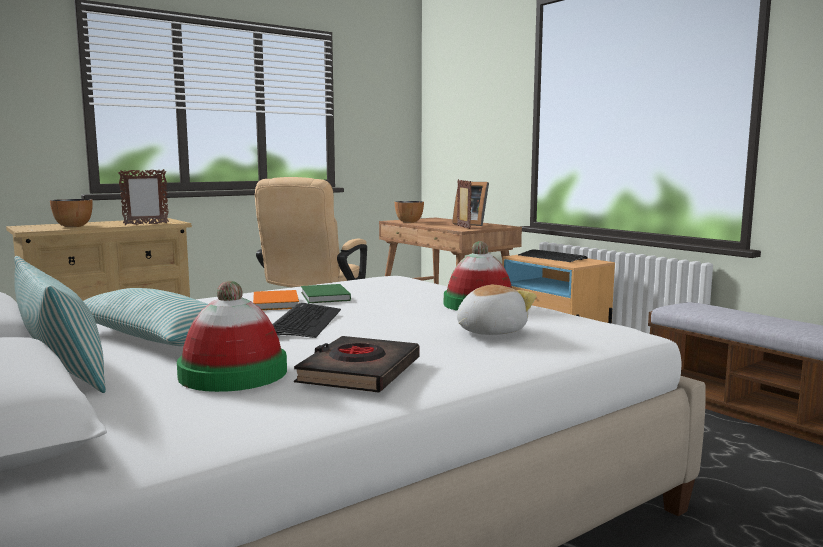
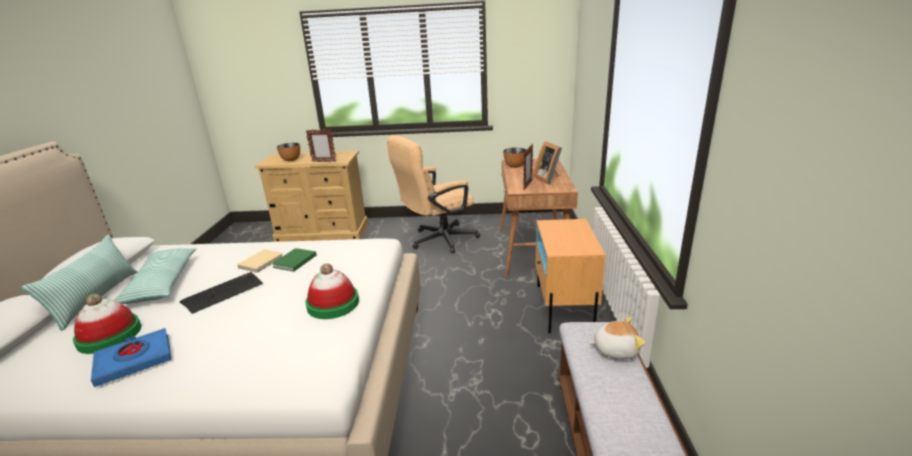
camera: 40 degrees right, 15 degrees up
(276, 303) = (262, 262): orange book -> beige book
(359, 372) = (134, 360): black book -> blue book
(489, 331) = (255, 345): plush toy -> plush toy (615, 349)
(551, 257) = (569, 232): keyboard -> none

